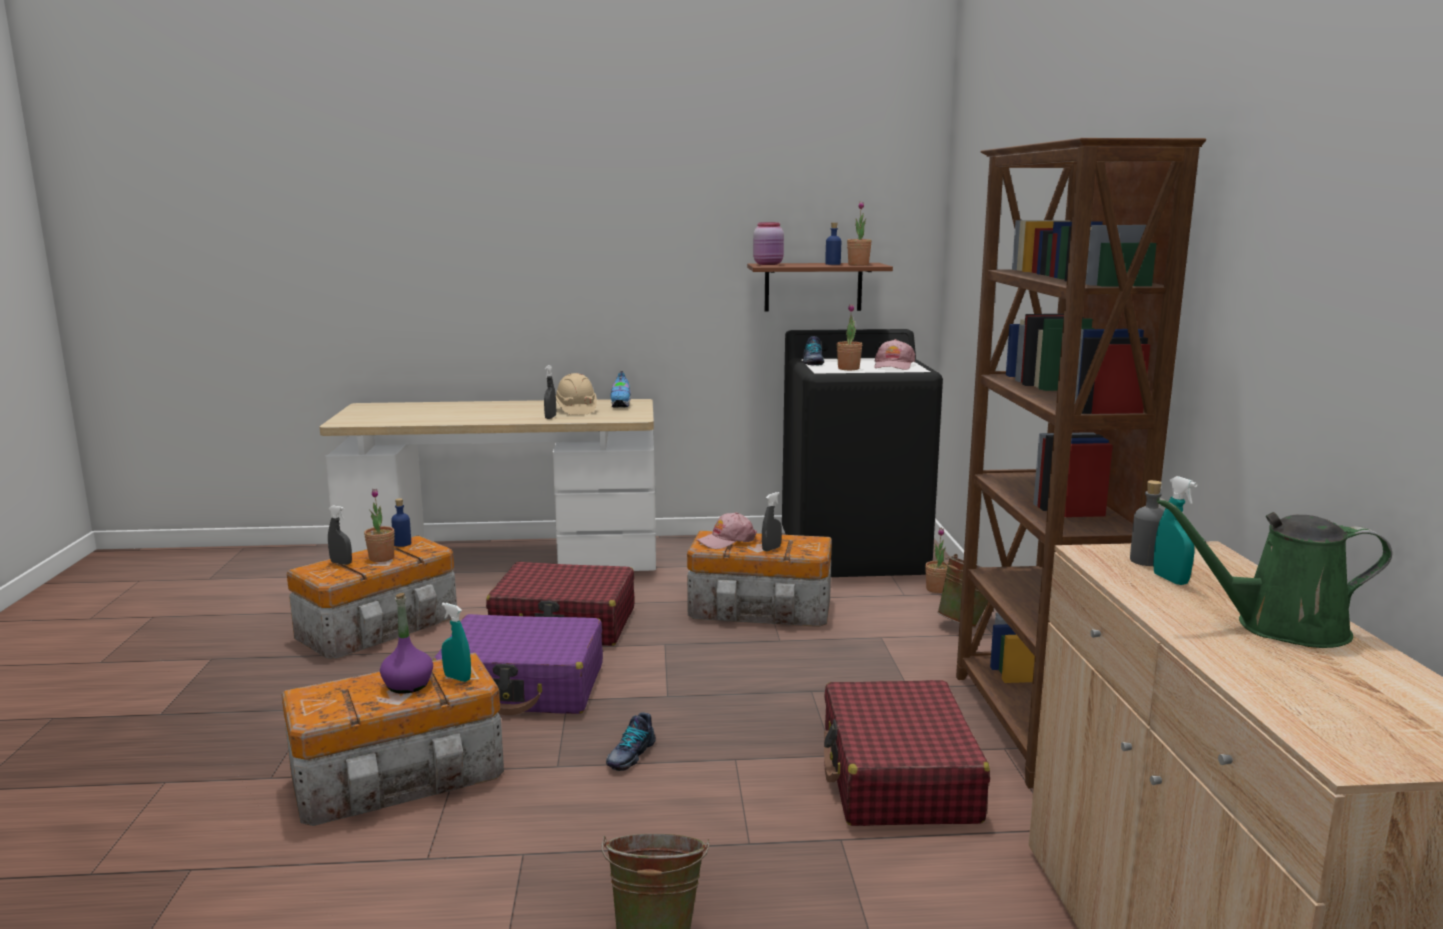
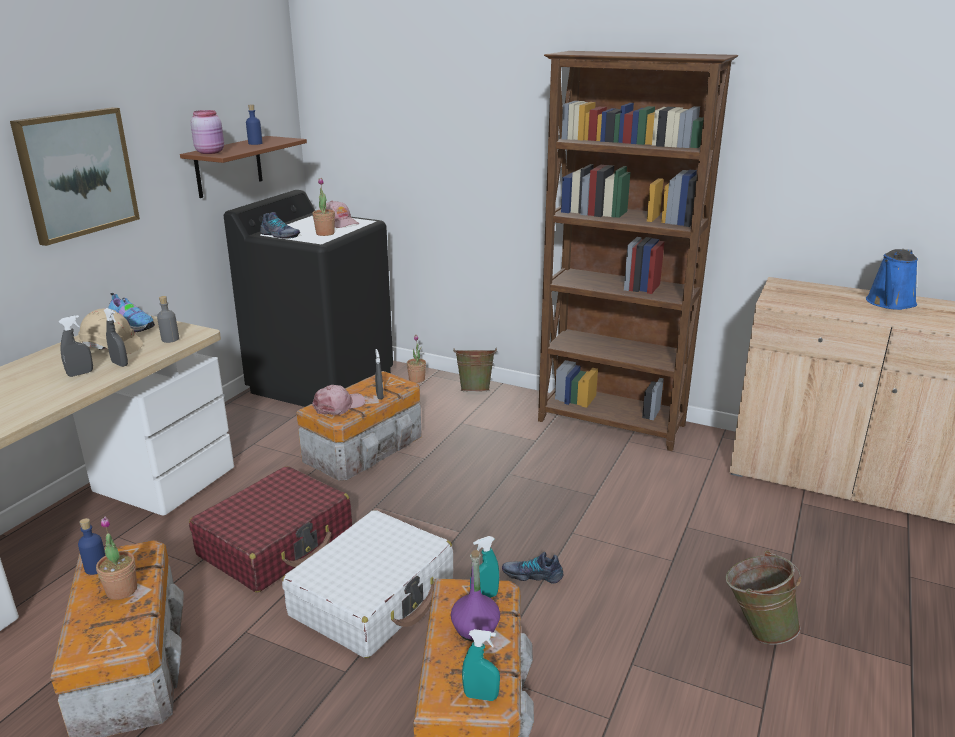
camera: 60 degrees left, 10 degrees up
(341, 563) = (95, 623): grey spray bottle -> grey spray bottle (80, 373)
(524, 686) = (373, 598): purple suitcase -> white suitcase
(626, 262) = (77, 174): none -> picture
(630, 755) = (532, 575): shoe -> shoe turned 135 degrees clockwise
(726, 540) = (339, 406): pink cap -> pink cap turned 135 degrees counterclockwise
(858, 264) = (276, 141): potted plant -> none
(898, 776) = (634, 483): red suitcase -> none
(1145, 561) = (791, 296): grey bottle -> grey bottle (170, 339)
(1170, 579) = (821, 300): turquoise spray bottle -> turquoise spray bottle (481, 696)
(1280, 627) = (889, 303): green watering can -> blue watering can

